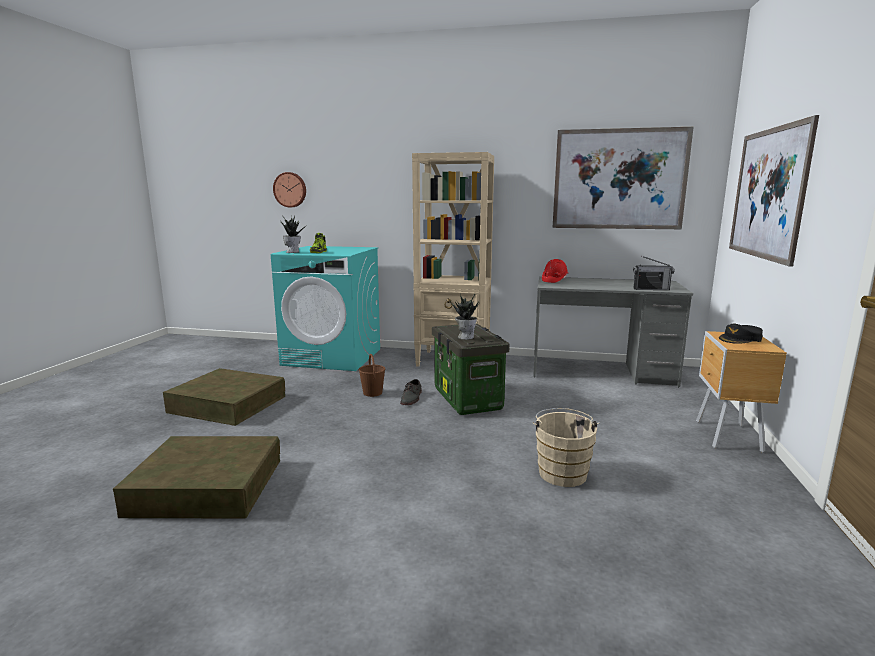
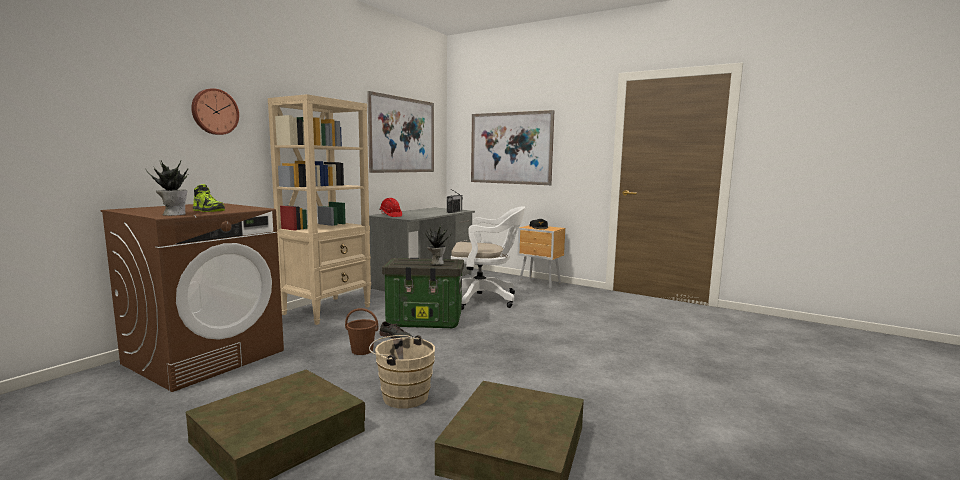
camera: 70 degrees left, 5 degrees down
(290, 189) = (50, 119): wall clock -> wall clock (214, 112)
(333, 357) = (205, 356): turquoise washing machine -> brown washing machine
(562, 472) = (558, 320): beige bucket -> beige bucket (402, 396)
(583, 412) = (484, 299): none -> white office chair

